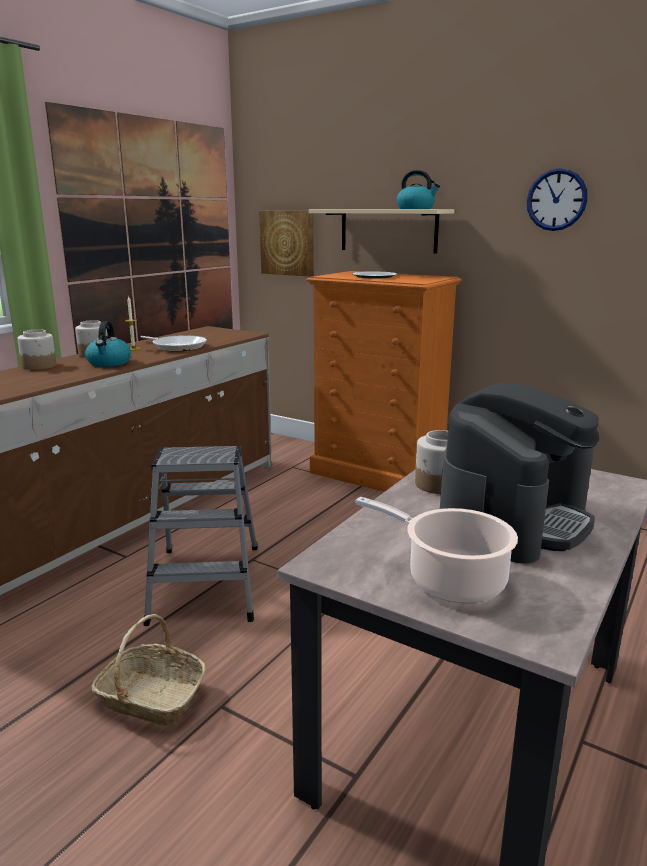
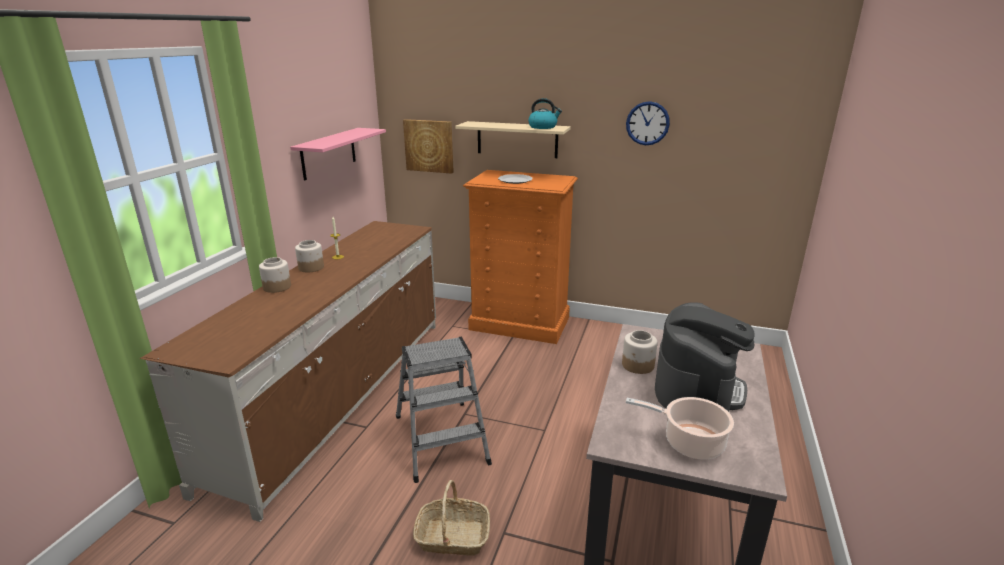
camera: 15 degrees left, 5 degrees up
(109, 363) = (334, 277): kettle -> none
(155, 236) = (328, 153): picture -> pink shelf
(177, 347) = (372, 251): frying pan -> none

